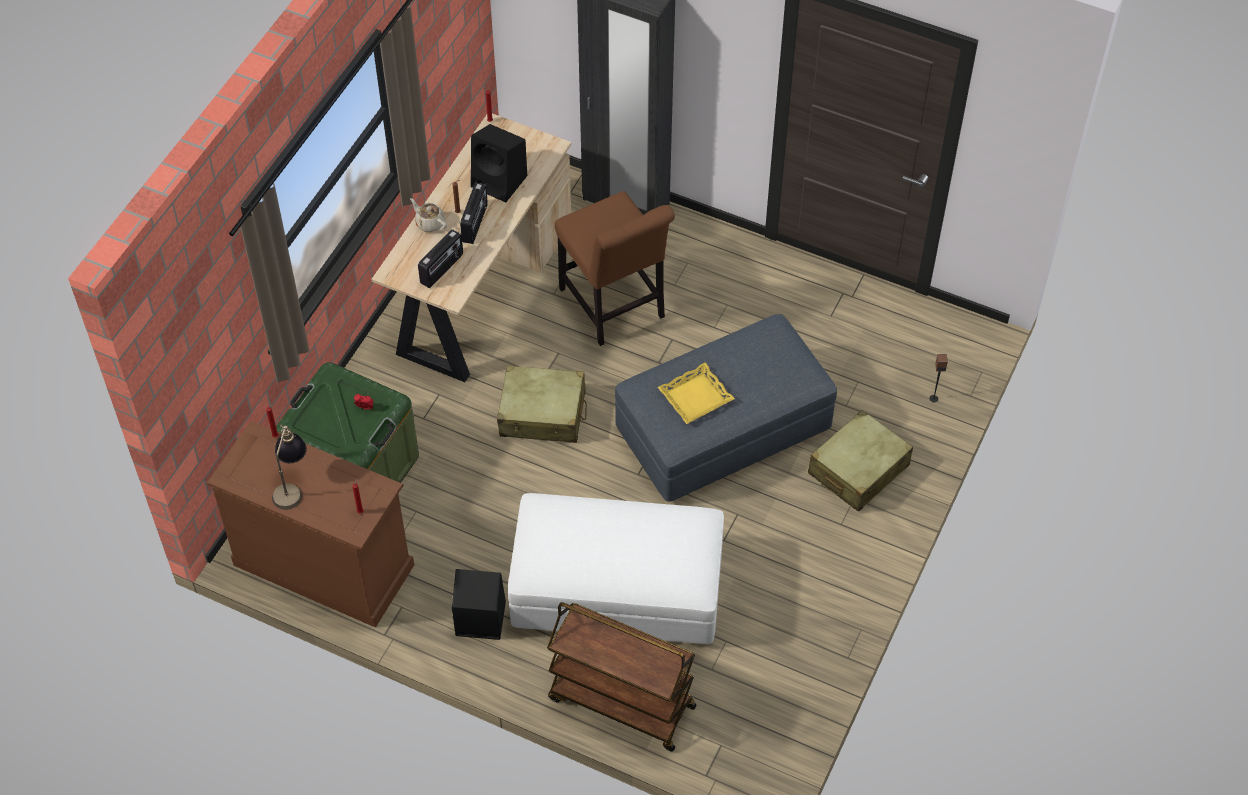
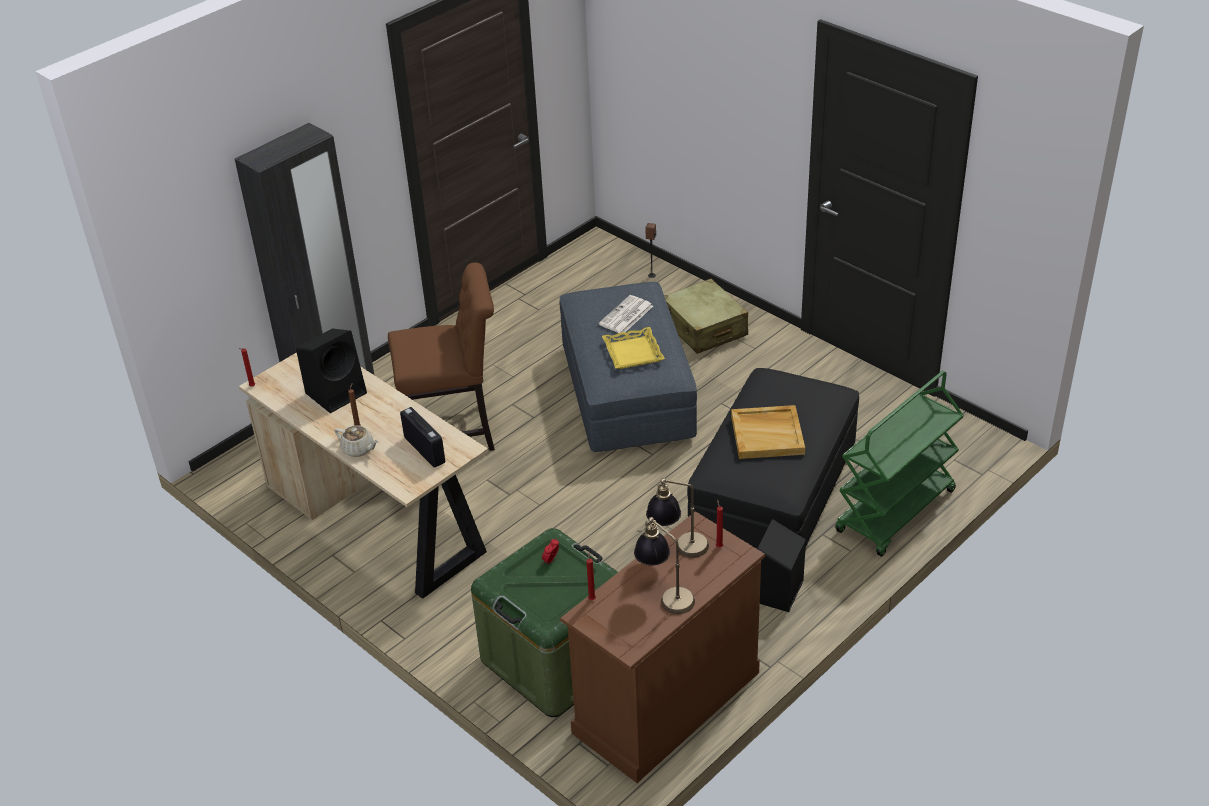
camera: 70 degrees left, 15 degrees down
(351, 481) = (678, 548): none -> table lamp
(429, 223) = (358, 449): beige teapot -> beige teapot turned 120 degrees counterclockwise
(475, 223) = (380, 418): radio -> none
(542, 414) = (553, 503): beige suitcase -> none
(606, 540) = (768, 434): none -> beige tray
(617, 589) = (773, 491): white ottoman -> black ottoman
(620, 703) = (895, 512): brown cart -> green cart
(754, 376) = (626, 316): none -> newspaper

